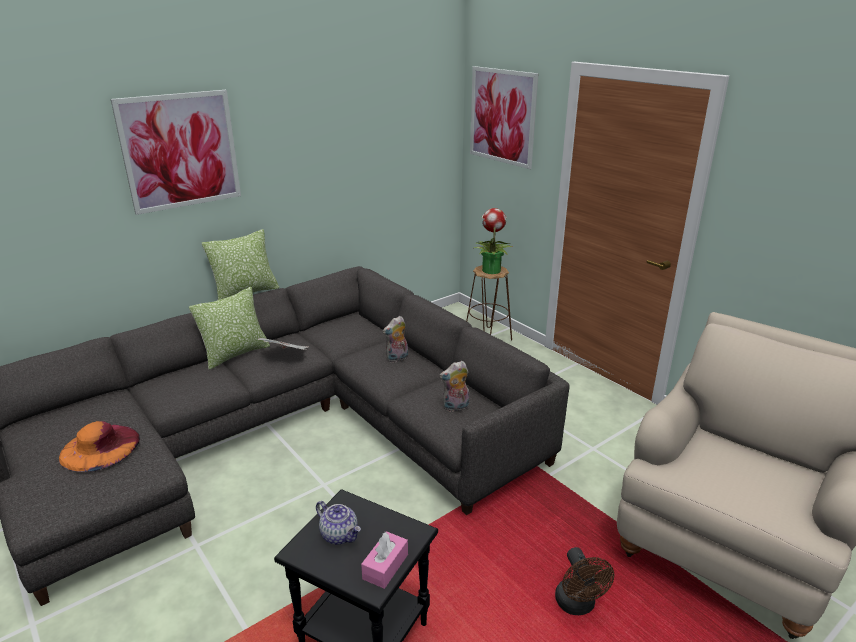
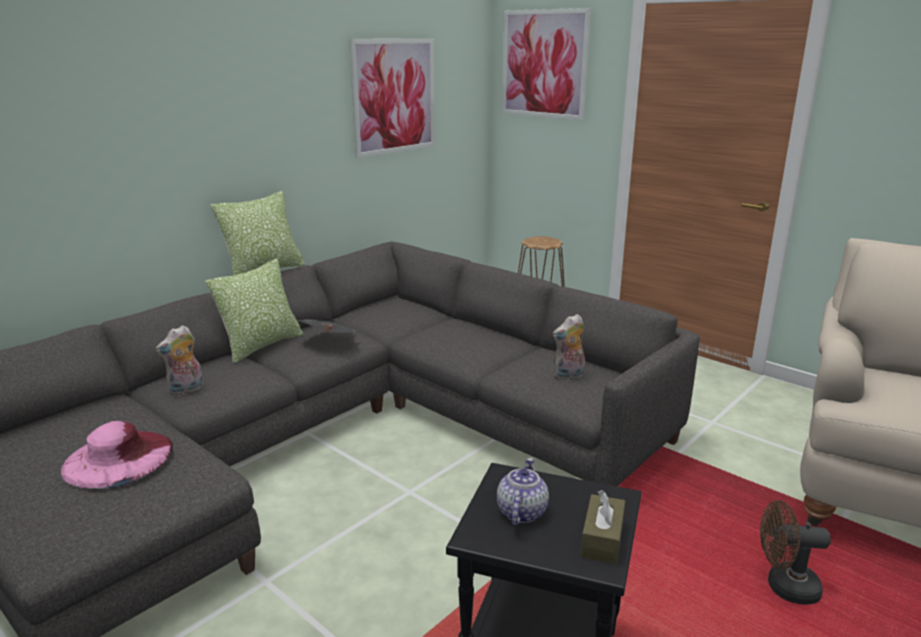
camera: 10 degrees left, 5 degrees down
(100, 447) = (118, 458): orange hat -> pink hat
(180, 151) = (186, 83): picture -> picture (394, 96)
(340, 535) = (521, 511): teapot -> teapot turned 105 degrees counterclockwise
(385, 566) = (602, 539): pink tissue box -> brown tissue box
(397, 359) = (470, 335): plush toy -> plush toy (186, 390)
(491, 270) = (542, 241): potted plant -> none
(577, 605) = (784, 587): brown fan -> brown fan turned 120 degrees clockwise

